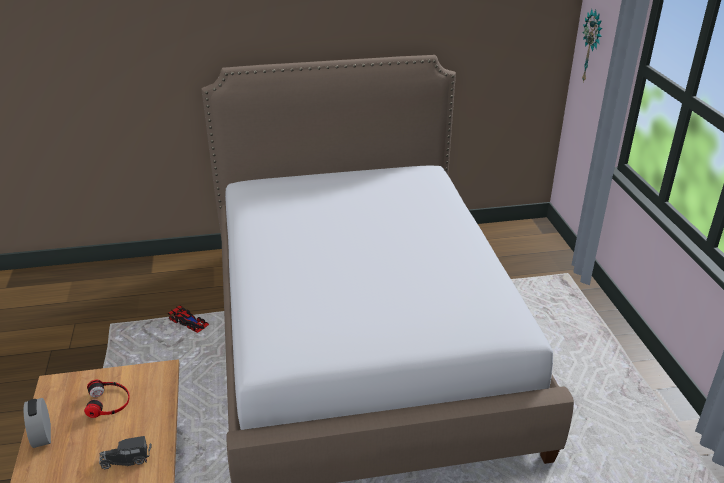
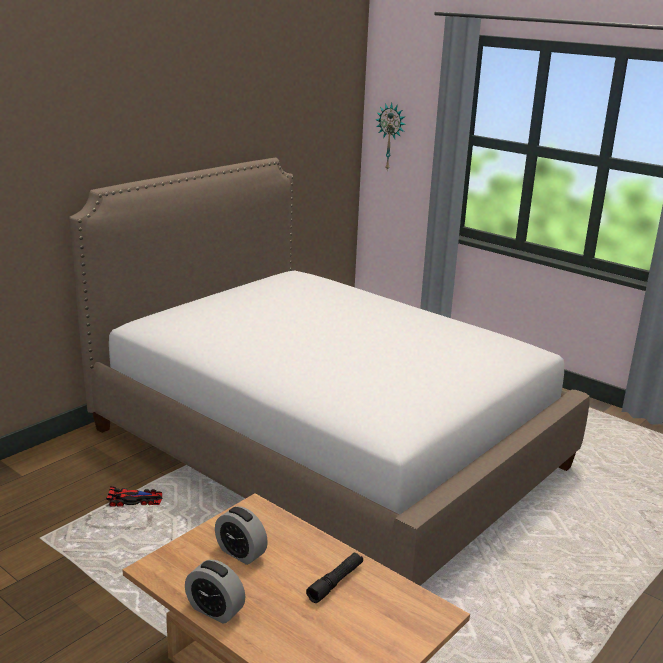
camera: 40 degrees left, 10 degrees down
(108, 402) = (241, 553): headphones -> alarm clock
(128, 459) = (335, 582): toy truck -> black flashlight

